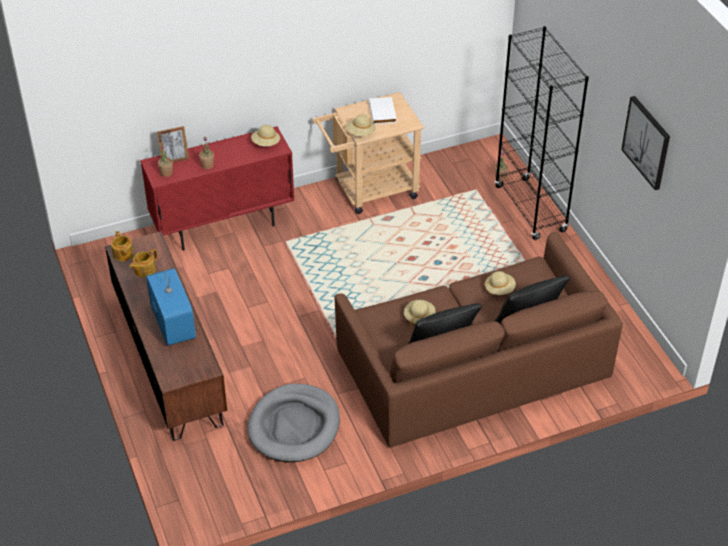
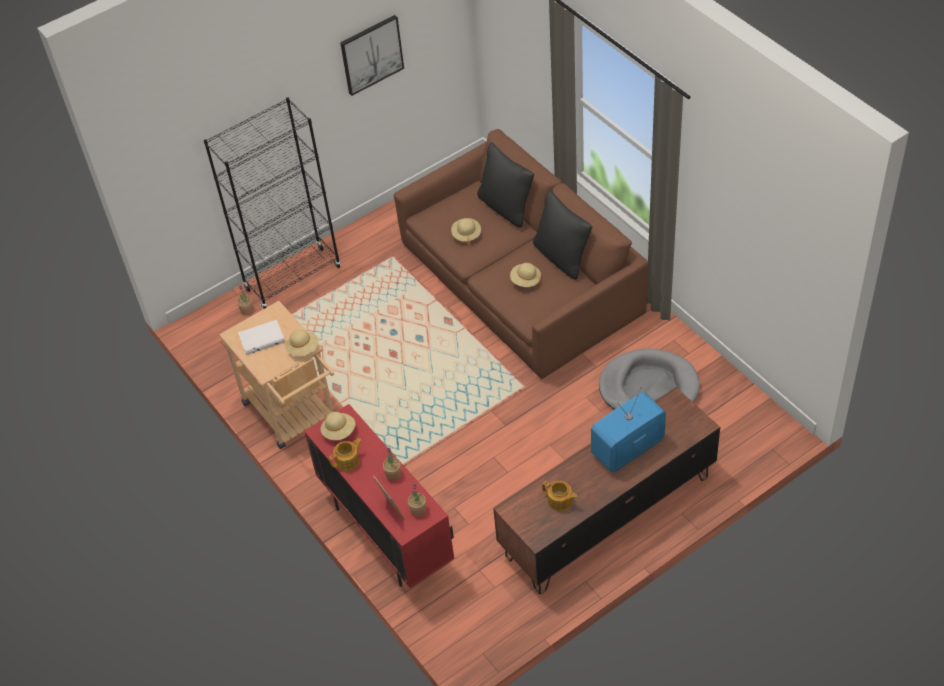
camera: 100 degrees left, 5 degrees up
(123, 254) = (543, 530): teapot -> teapot (348, 461)

